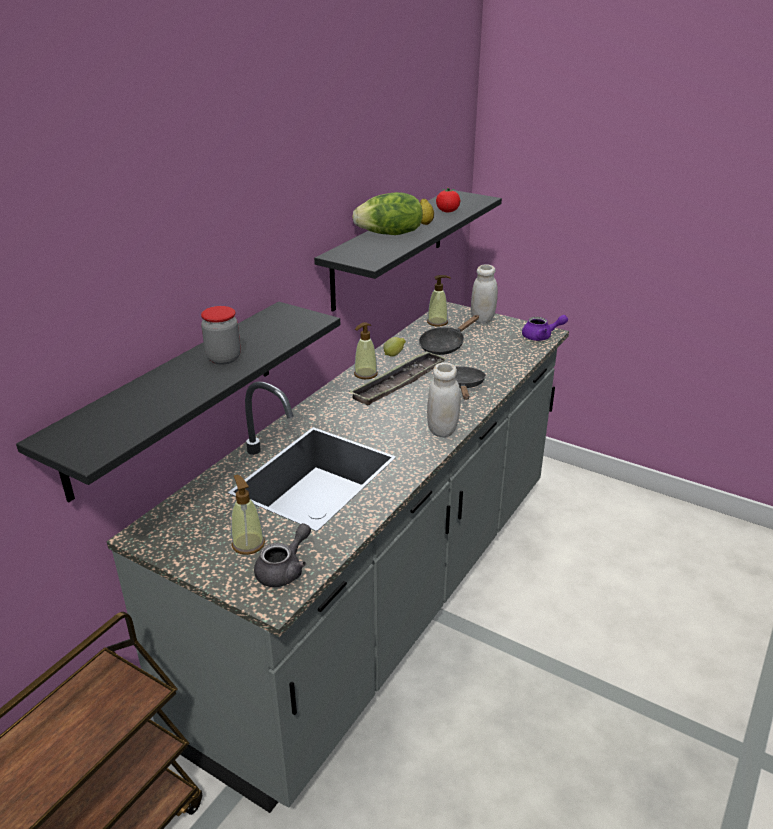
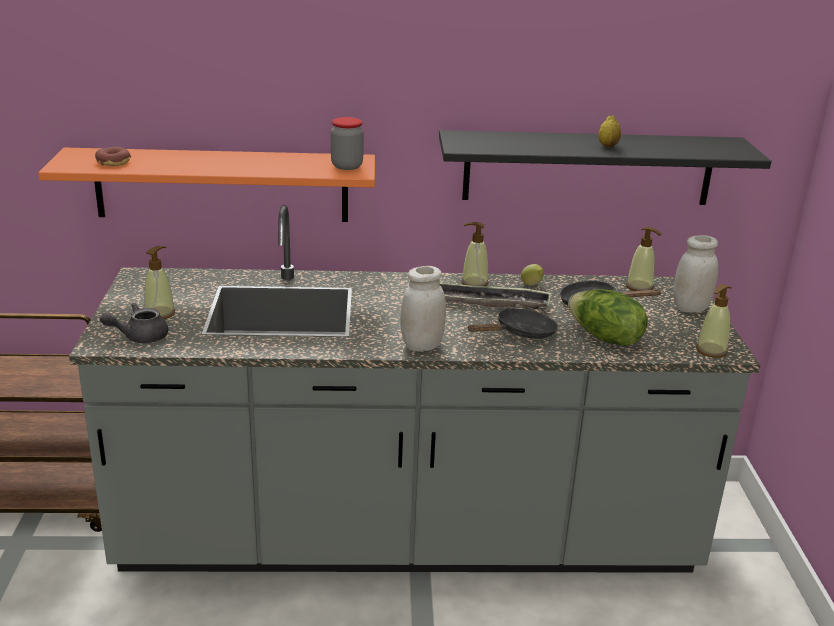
camera: 55 degrees right, 5 degrees down
(122, 422) = (113, 162): none -> donut
(174, 396) = (222, 185): black shelf -> orange shelf
(223, 358) = (243, 163): jar -> jar (347, 166)
(284, 570) = (139, 337): grey teapot -> grey teapot turned 150 degrees clockwise
(390, 234) = (549, 140): lettuce -> lettuce (604, 338)
(447, 211) = (665, 148): tomato -> none
(541, 337) = (711, 351): purple teapot -> soap dispenser

